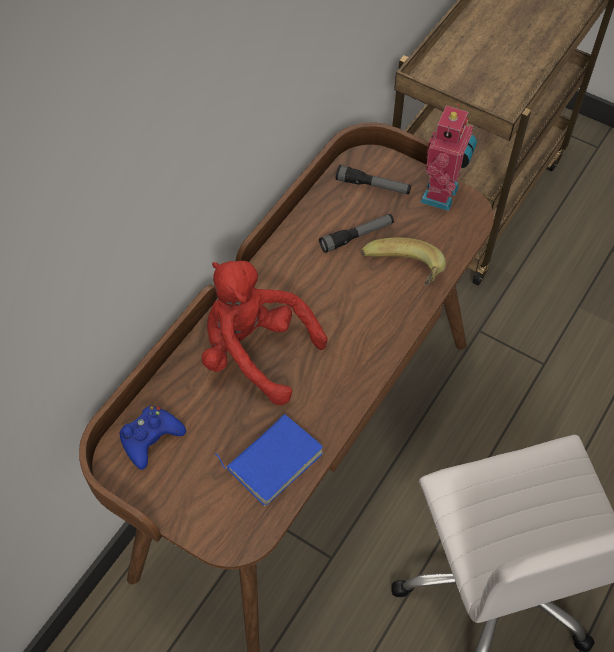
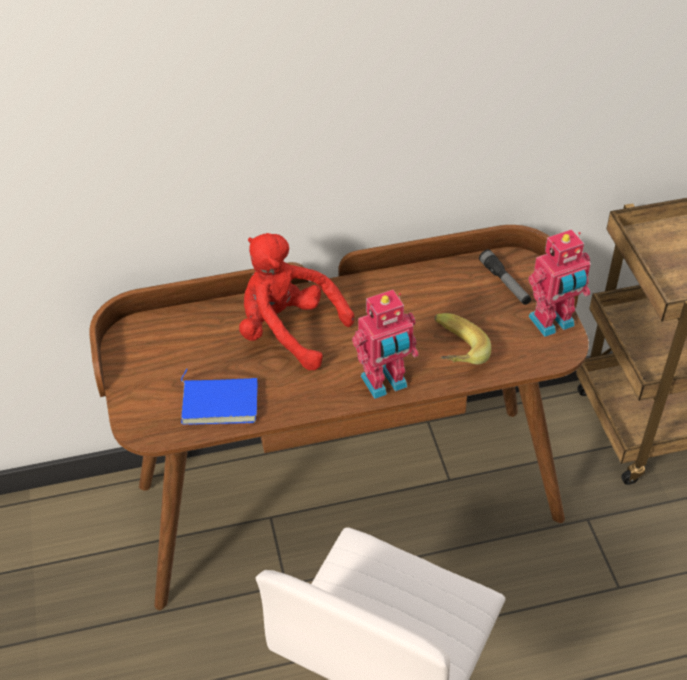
camera: 45 degrees right, 10 degrees down
(151, 438) = (163, 334): blue game controller -> none
(255, 352) = (288, 331): red plush toy -> red plush toy turned 45 degrees counterclockwise
(357, 236) = (450, 308): flashlight -> none
(382, 338) = (385, 384): none -> toy robot

